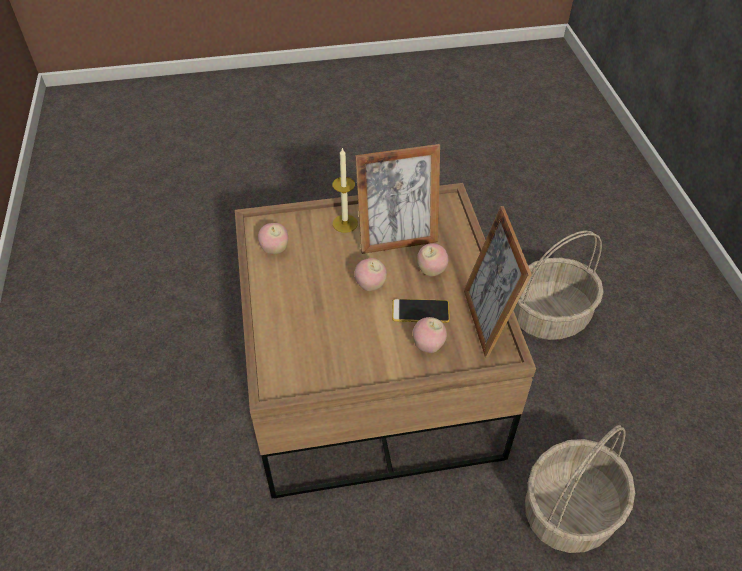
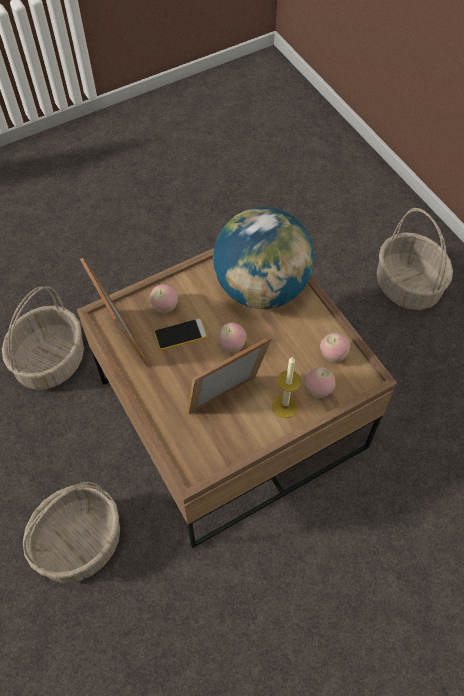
camera: 160 degrees right, 10 degrees up
(83, 464) = (406, 285): none -> basket
(307, 335) = (261, 288): none -> globe
(431, 271) = (183, 377): apple -> apple (318, 390)

